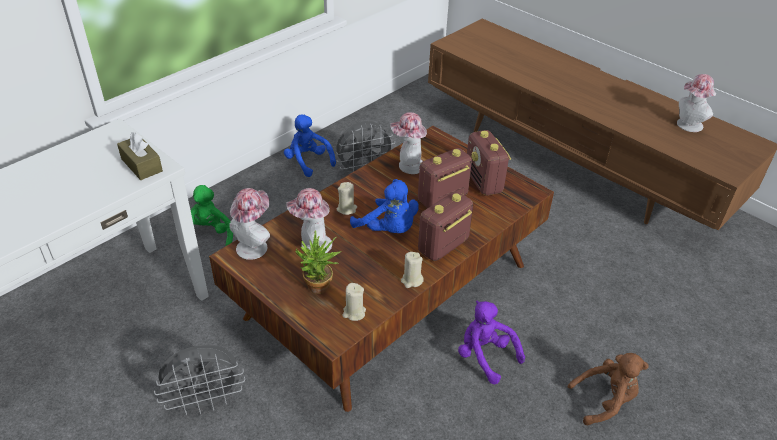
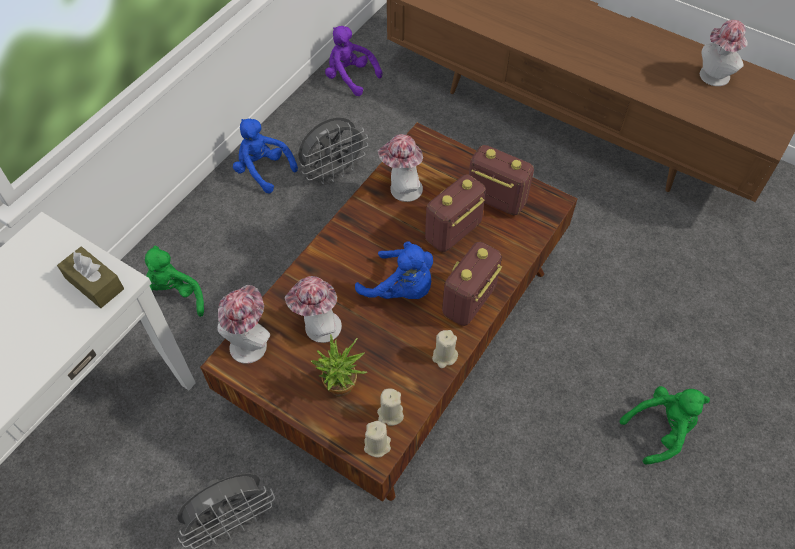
camera: 10 degrees left, 15 degrees up
(347, 209) = (345, 268): beige candle -> beige candle (377, 445)
(484, 182) = (495, 199): radio -> radio turned 150 degrees clockwise
(485, 356) = (525, 400): purple plush toy -> purple plush toy (350, 77)
(605, 400) = (660, 430): brown plush toy -> green plush toy

